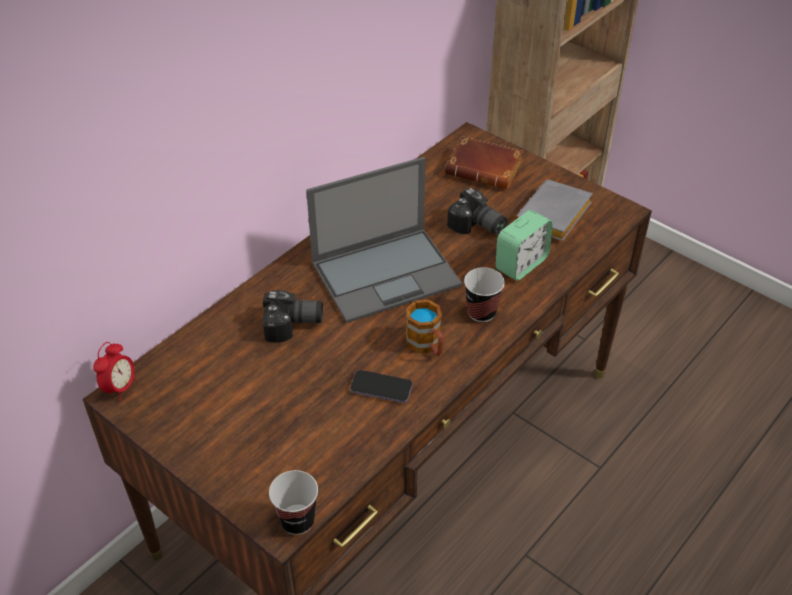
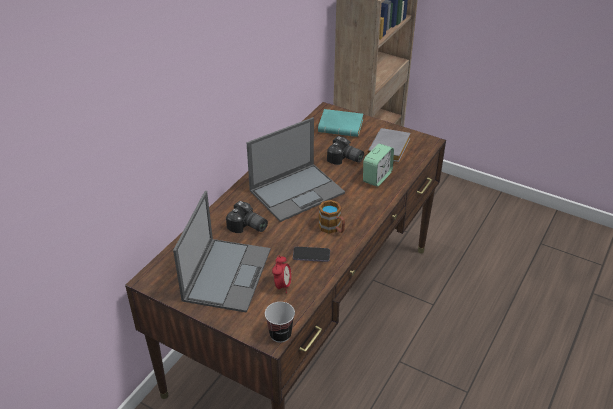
camera: 10 degrees left, 5 degrees down
(120, 387) = (148, 275): alarm clock -> alarm clock (282, 285)
(241, 402) = (227, 274): none -> laptop
(293, 325) = (247, 227): camera -> camera turned 45 degrees clockwise
(481, 312) = (360, 206): cup -> none
(486, 168) = (342, 126): brown book -> turquoise book

